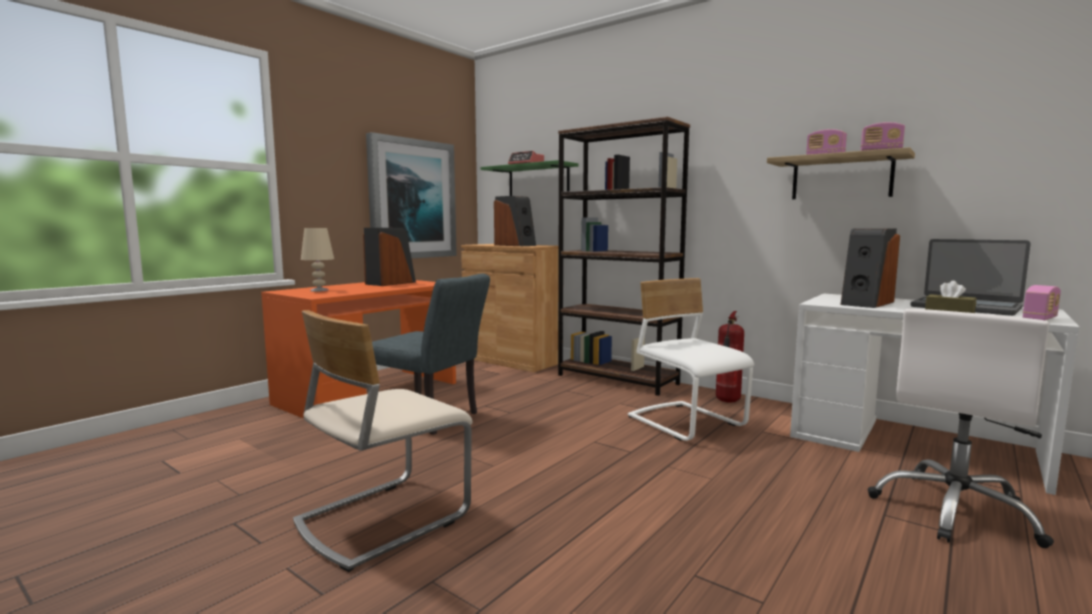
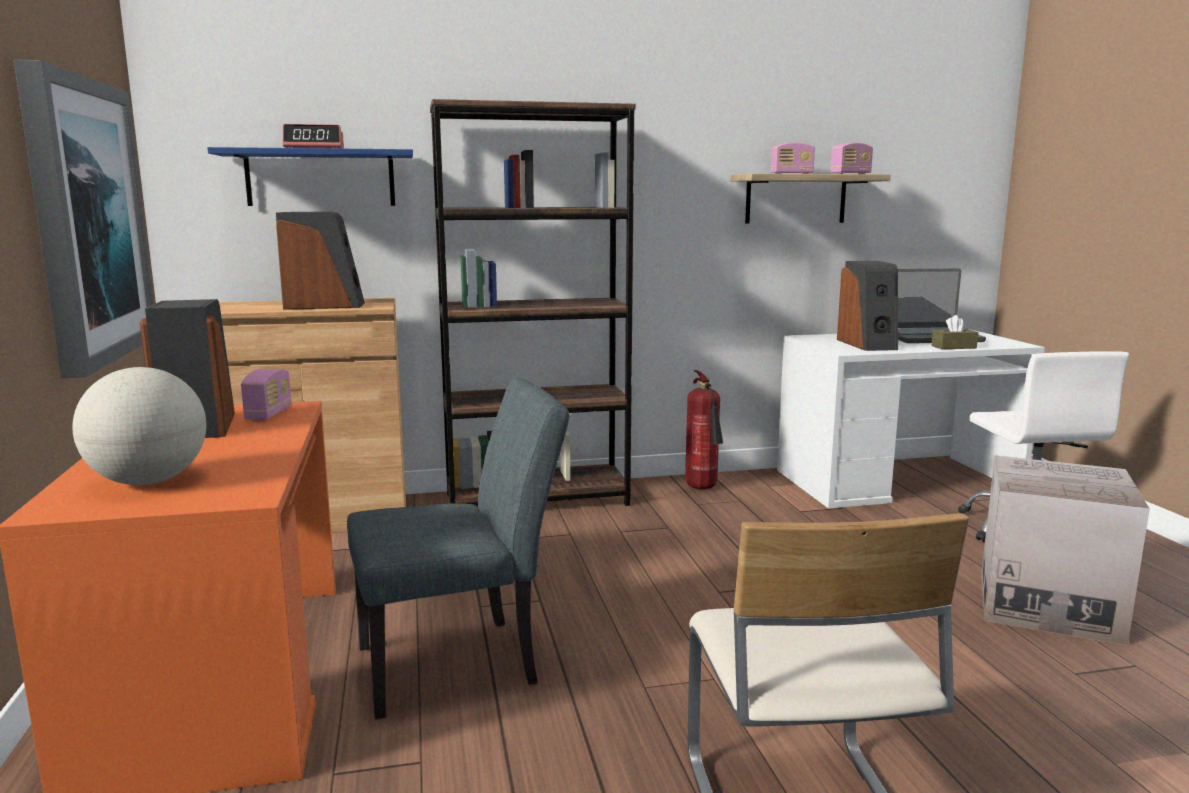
camera: 50 degrees left, 5 degrees up
(319, 290) = (148, 482): beige table lamp -> globe
(538, 180) = (321, 178): green shelf -> blue shelf
(686, 422) = (731, 528): white chair -> none
(804, 544) = (1048, 605): none -> cardboard box
(1039, 319) = (1005, 343): radio -> radio (269, 414)

